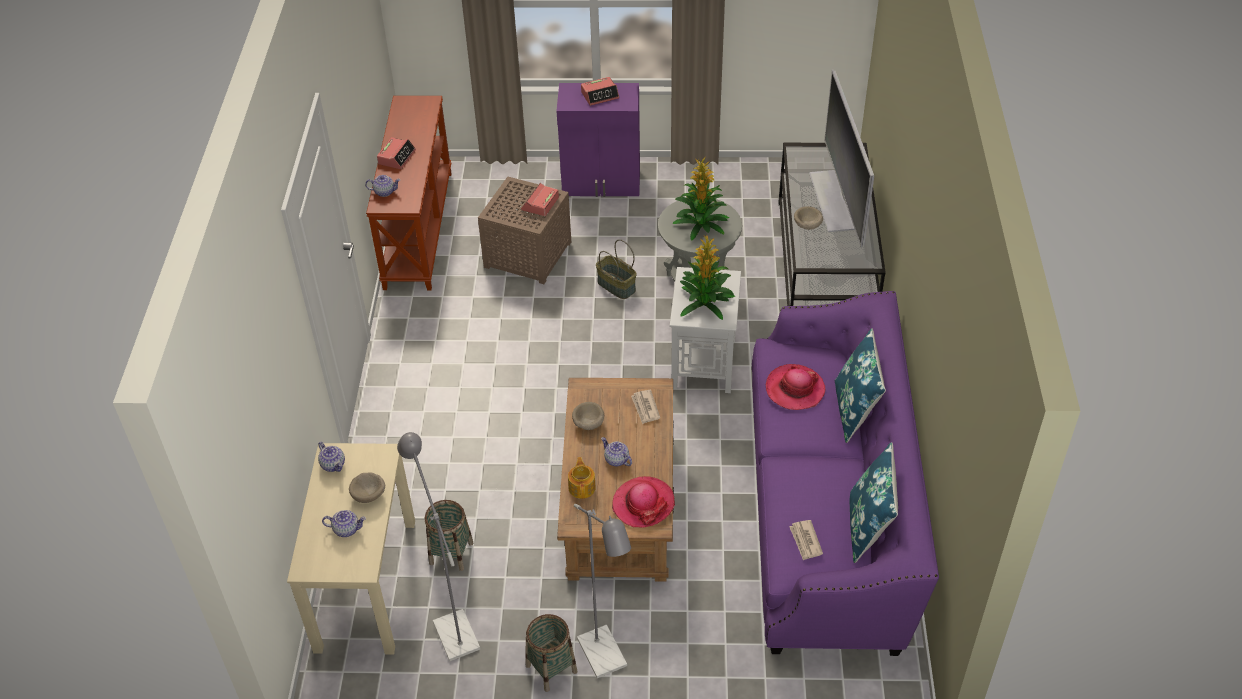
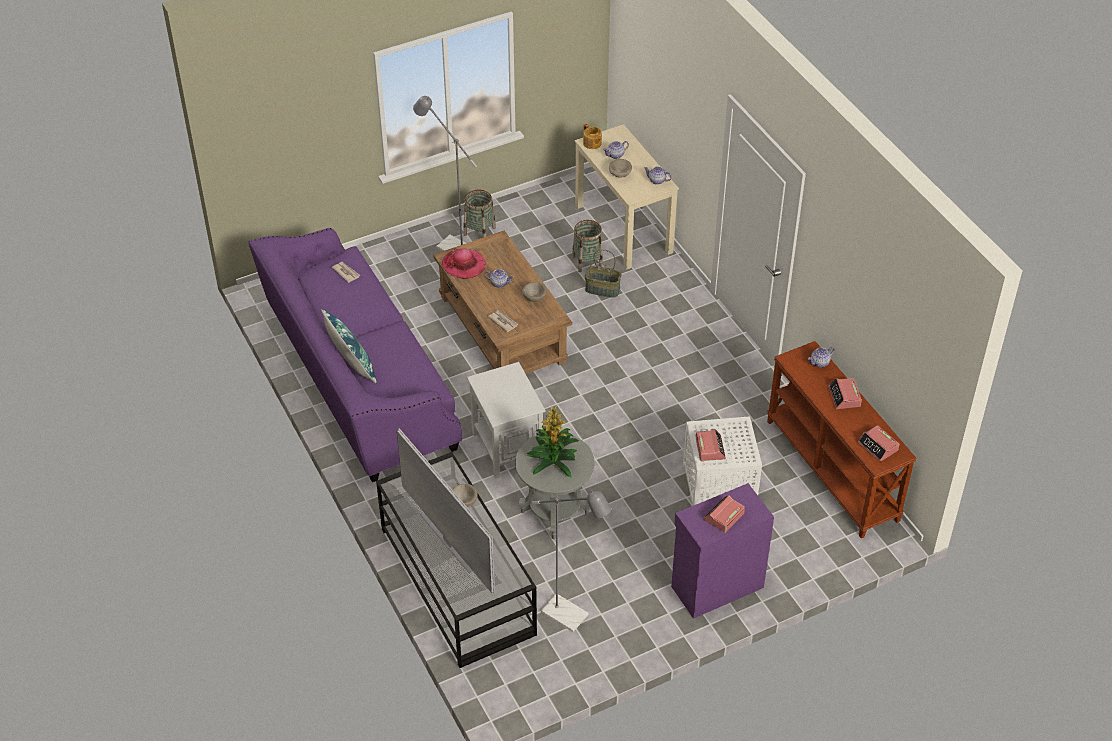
camera: 150 degrees right, 0 degrees up
(414, 112) = (878, 447): none -> alarm clock
(452, 627) = (553, 228): grey floor lamp -> grey floor lamp (571, 617)
(528, 255) = (718, 483): brown side table -> white side table
(582, 487) = (509, 260): teapot -> teapot (592, 143)
(615, 286) = (623, 485): basket -> basket (603, 289)
(705, 303) = (503, 388): potted plant -> none
(795, 389) = (402, 363): hat -> none
(868, 527) = (310, 297): blue pillow -> none

